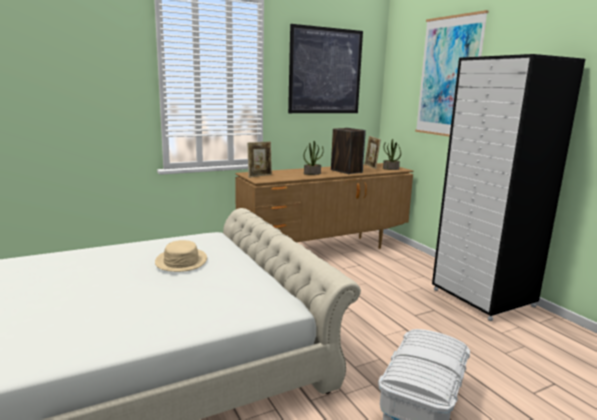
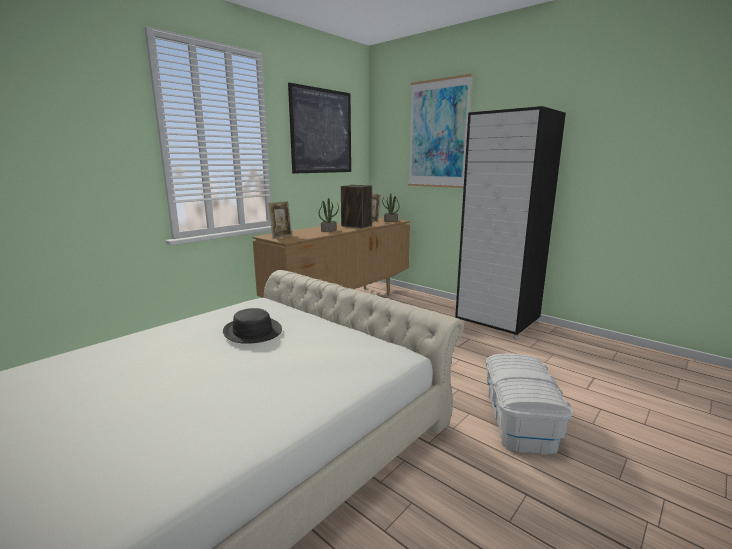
camera: 20 degrees left, 0 degrees up
(181, 261) = (252, 331): beige hat -> black hat

